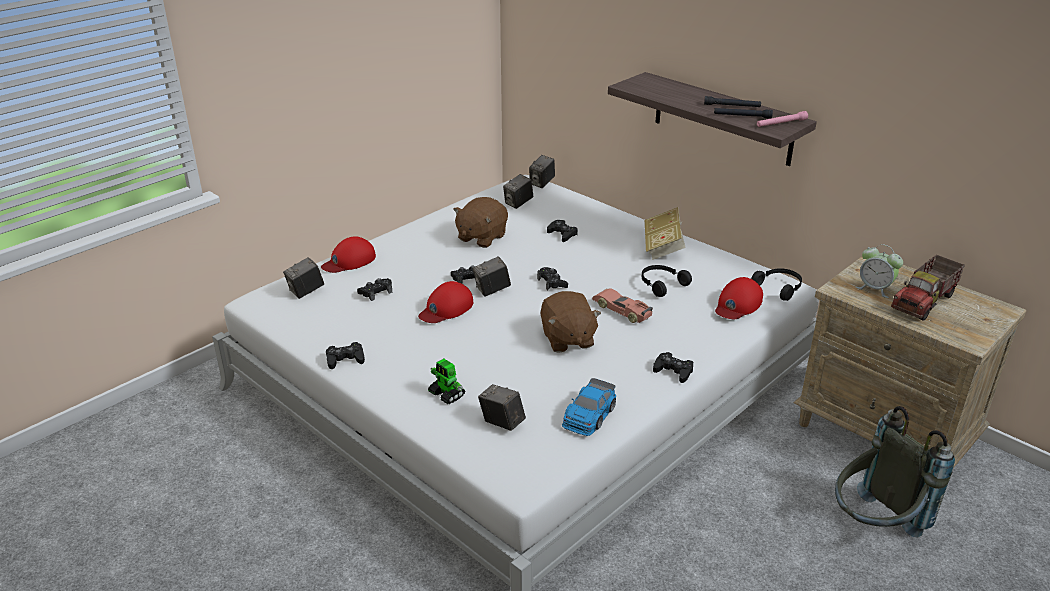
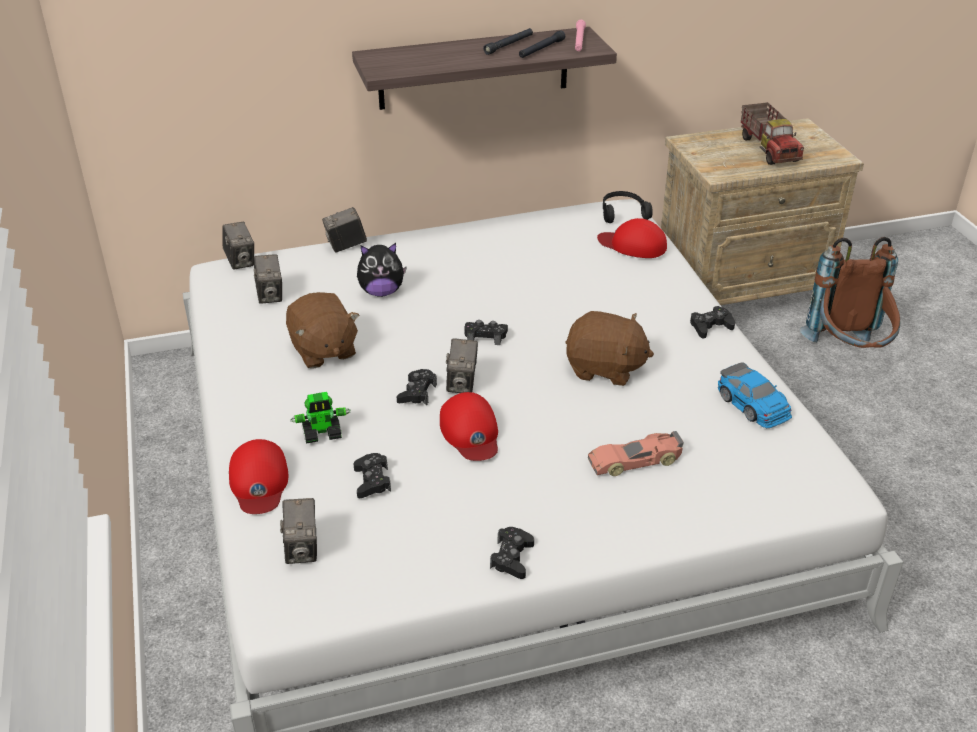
camera: 60 degrees left, 5 degrees up
(447, 394) = (651, 492): toy robot -> toy robot (322, 434)
(502, 422) = (730, 468): camera -> camera (346, 246)
(562, 234) = (381, 292): black game controller -> plush toy
(622, 310) = (582, 313): toy car -> toy car (635, 461)
(661, 284) = (558, 270): black headphones -> none
(663, 246) = (484, 241): book -> none
(737, 304) = (633, 245): red cap -> red cap turned 135 degrees clockwise
(873, 527) = (847, 354): grey backpack -> brown backpack
(875, 289) = (731, 159): alarm clock -> none

